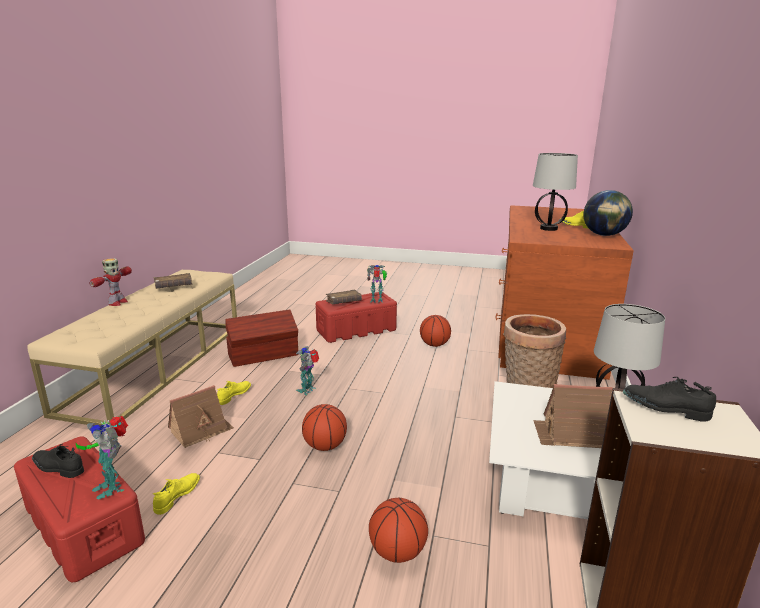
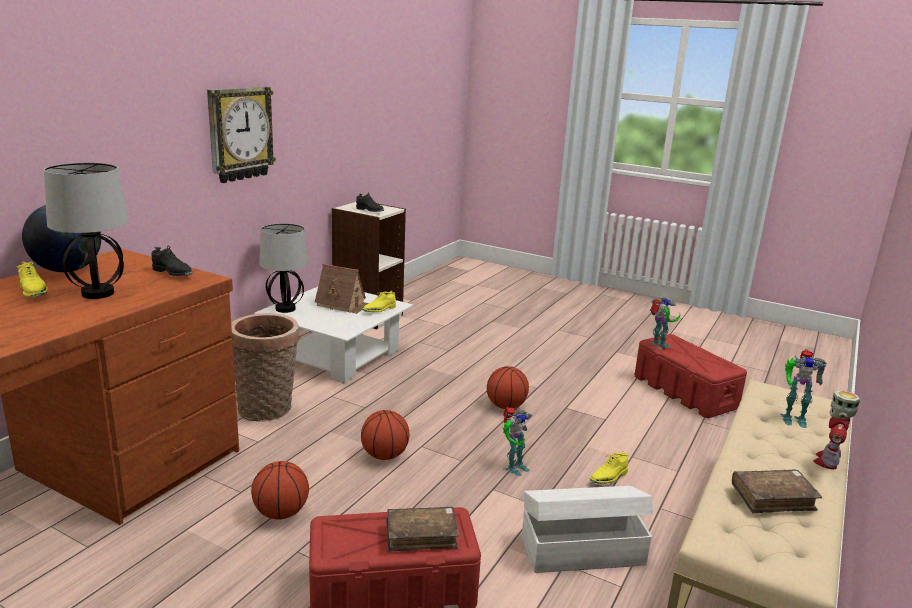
camera: 165 degrees left, 0 degrees up
(58, 468) = (707, 360): black shoe -> black shoe (173, 273)
(177, 496) = (626, 395): yellow shoe -> yellow shoe (379, 310)
(201, 431) = (631, 441): toy house -> none
(264, 355) = (580, 550): brown storage box -> white storage box
(377, 301) = (350, 524): toy robot -> toy robot (792, 418)
(397, 552) = (475, 348): basketball -> basketball (385, 455)
(702, 192) = (239, 134): none -> wall clock

